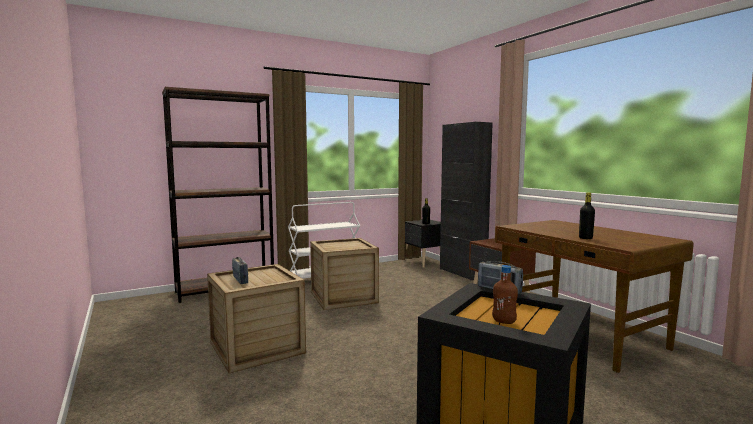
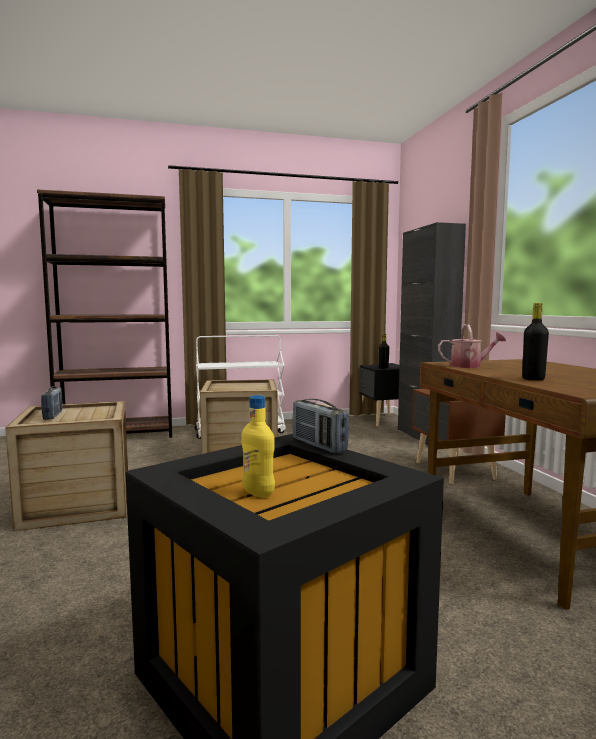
camera: 15 degrees right, 0 degrees up
(504, 321) = (258, 493): brown bottle -> yellow bottle
(532, 228) = (470, 366): none -> watering can

